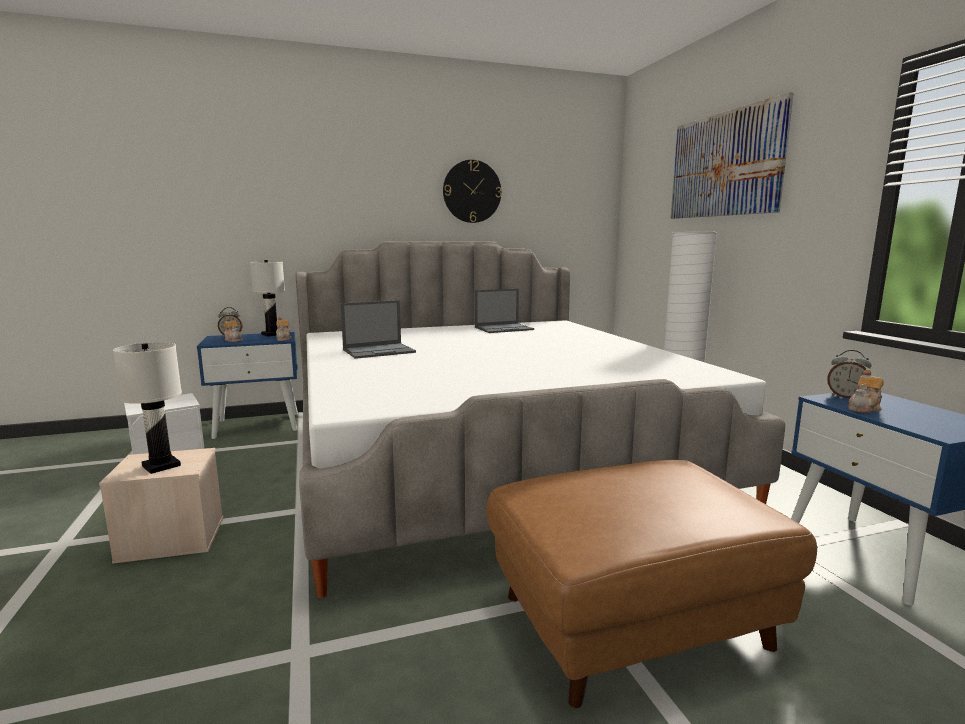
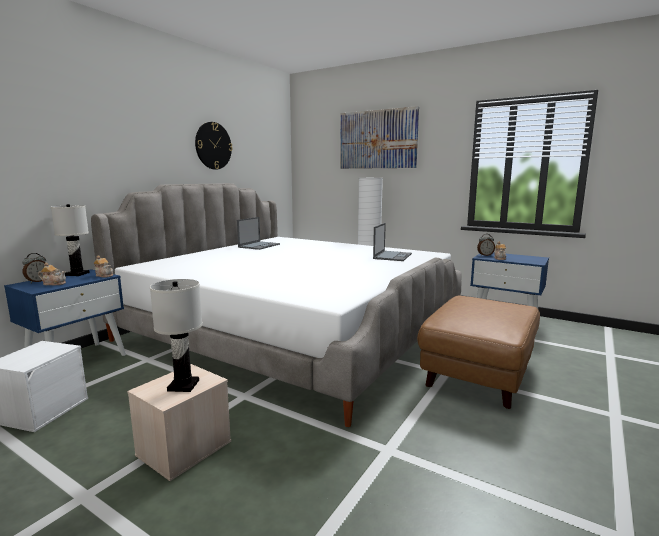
camera: 40 degrees left, 0 degrees up
(379, 351) = (228, 270): laptop -> laptop (392, 256)

